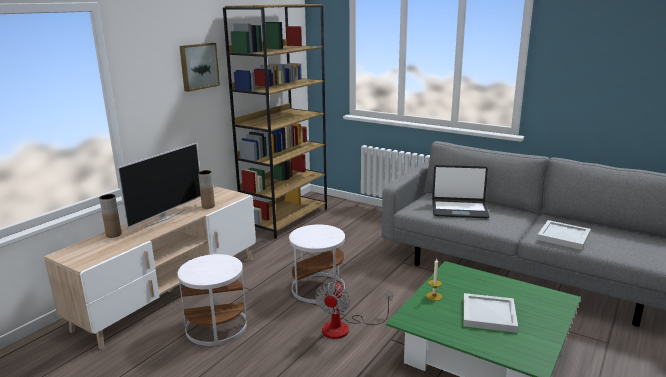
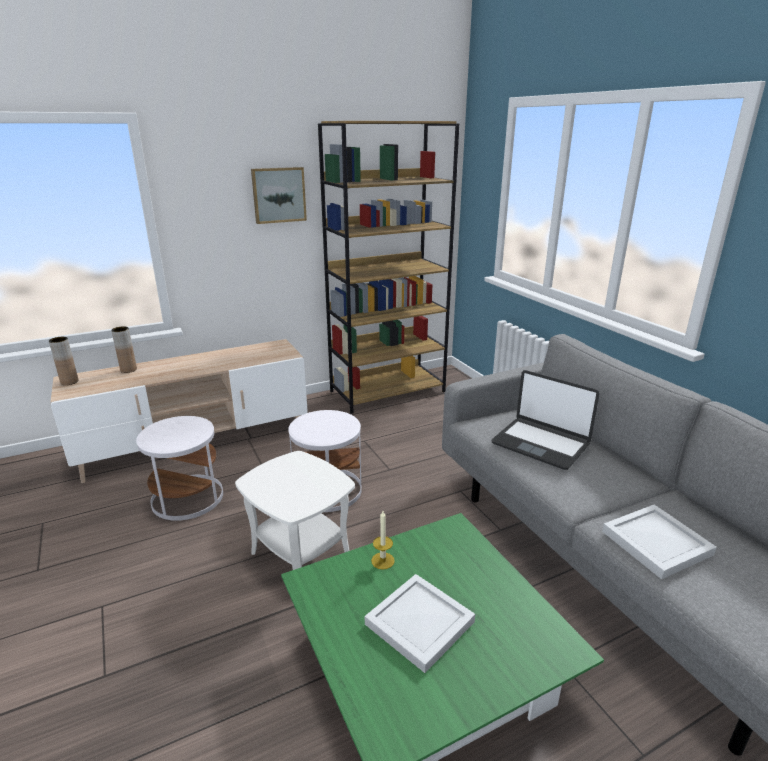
camera: 30 degrees right, 5 degrees up
(165, 218) = (192, 363): television -> none
(208, 206) = (245, 360): brown vase -> brown vase (69, 382)
(345, 328) = (301, 553): fan -> white side table

